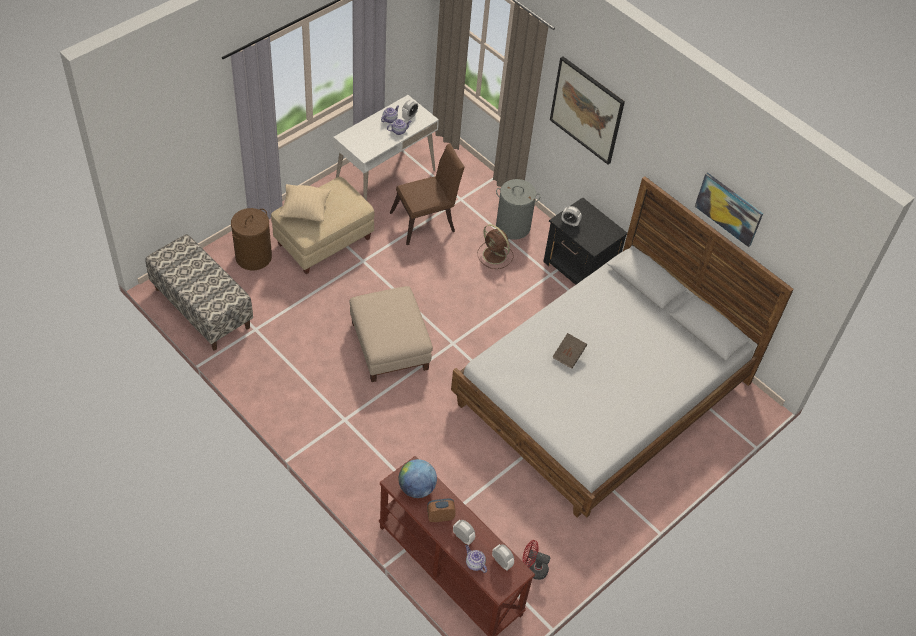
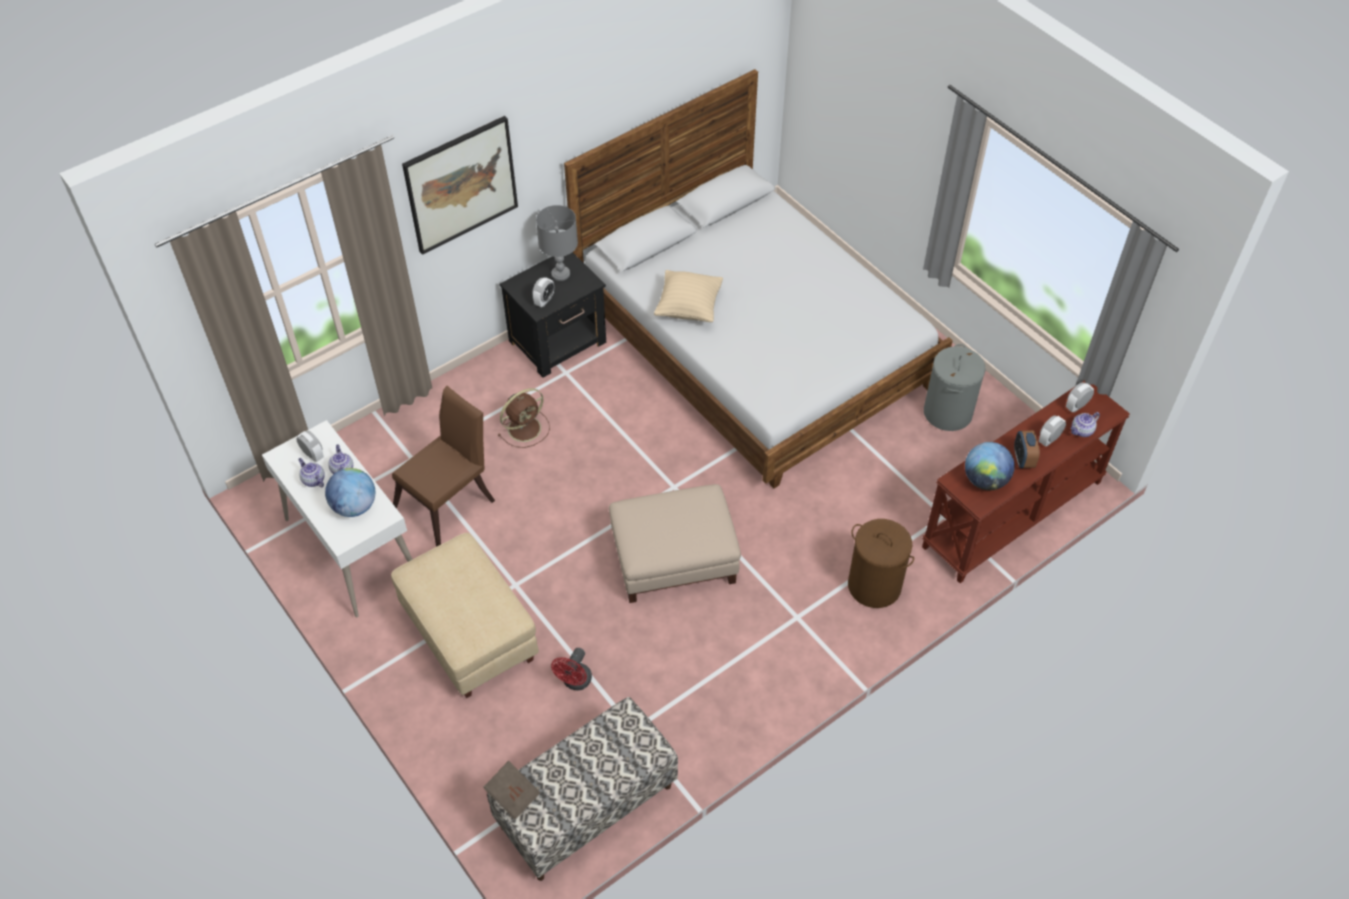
camera: 80 degrees left, 0 degrees up
(253, 257) = (488, 733): brown laundry basket -> brown laundry basket (874, 585)
(305, 211) = (463, 619): beige pillow -> beige pillow (688, 308)
(371, 140) = (354, 506): none -> globe
(426, 221) = (449, 502): brown chair -> brown chair turned 60 degrees clockwise
(513, 227) = (475, 403): grey laundry basket -> grey laundry basket (947, 412)
(533, 568) = (1002, 434): red fan -> red fan (575, 682)
(568, 355) = (763, 327): brown book -> brown book (513, 795)
(599, 230) = (561, 274): none -> grey table lamp
(729, 209) = (663, 77): picture -> none

